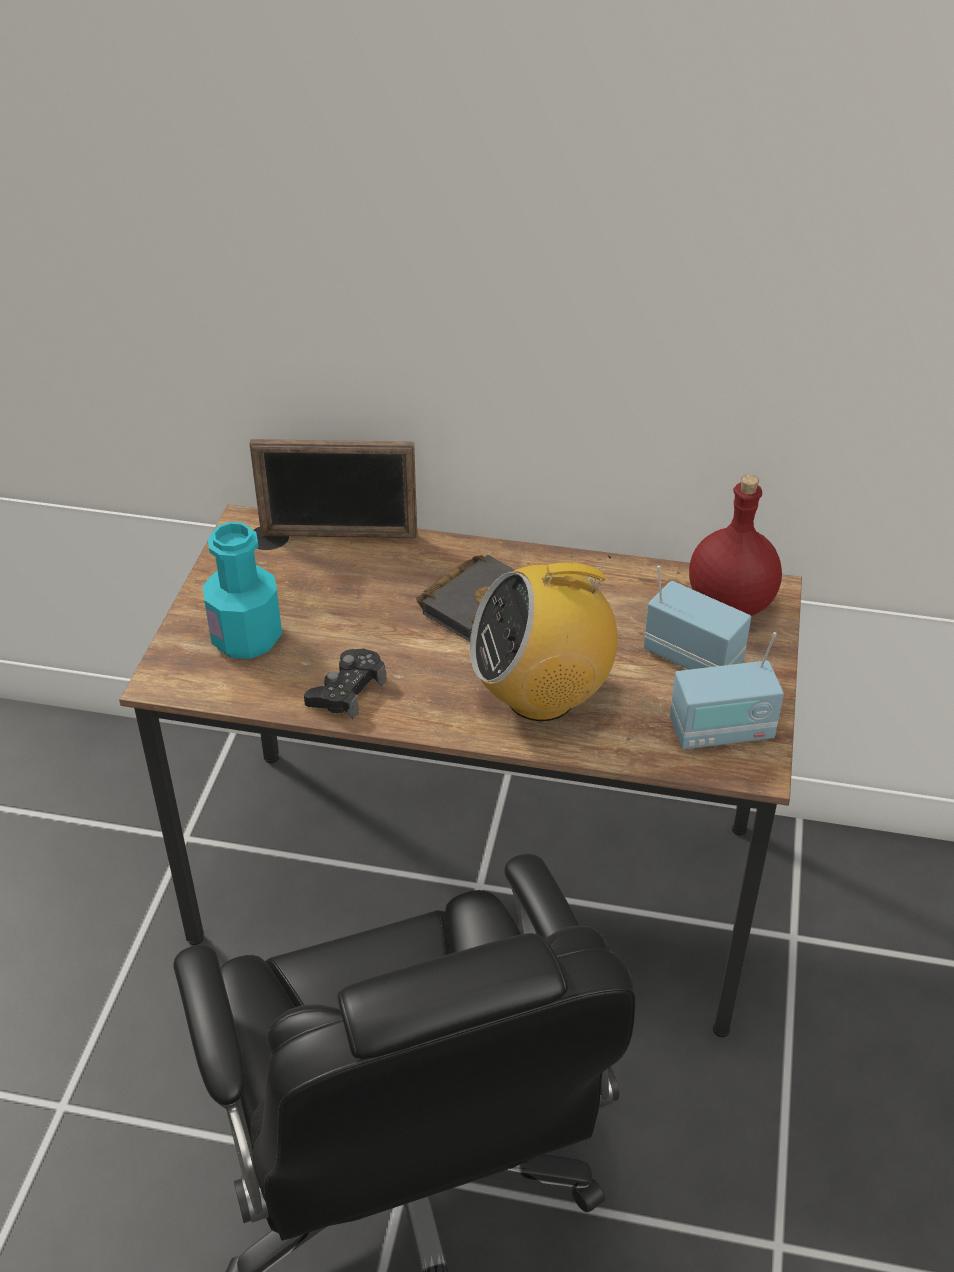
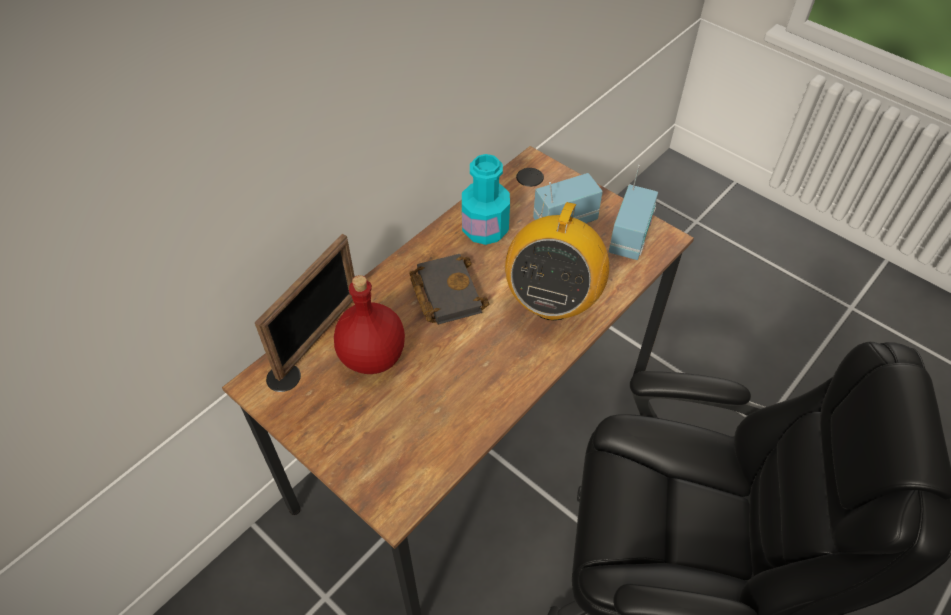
camera: 60 degrees left, 10 degrees up
(246, 638) = (386, 435): turquoise bottle -> turquoise bottle (485, 229)
(347, 691) = (482, 398): black game controller -> none
(730, 606) = (534, 184): red bottle -> red bottle (374, 357)

